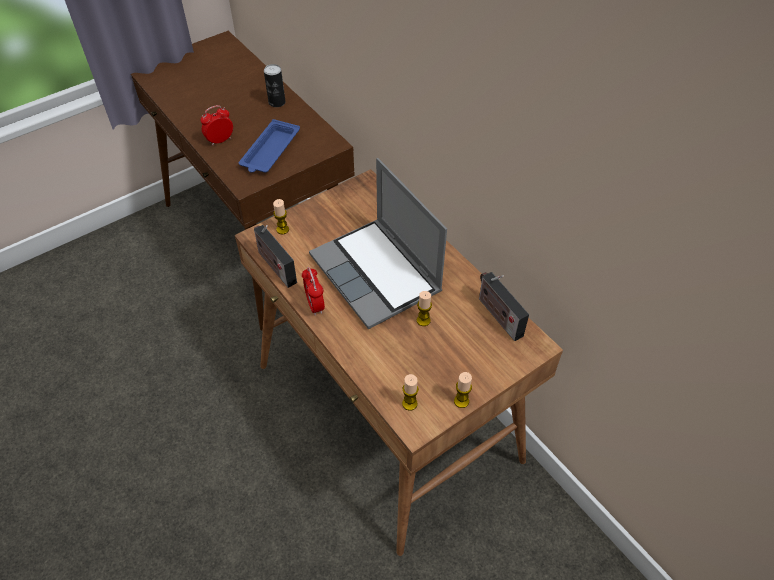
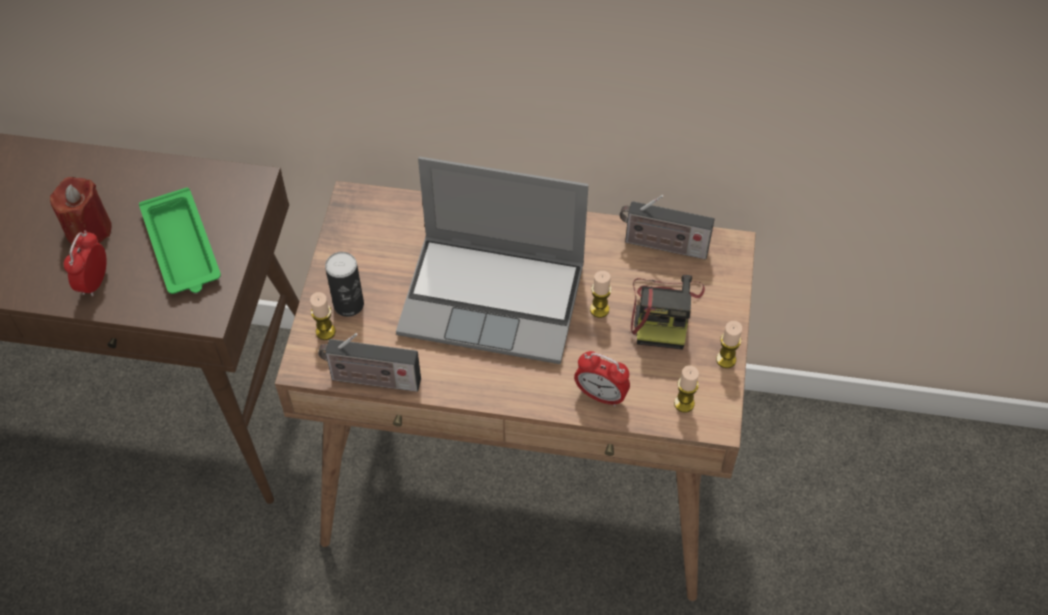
camera: 45 degrees left, 5 degrees up
(244, 118) = (88, 229): none -> red candle
(270, 151) = (182, 248): blue tray -> green tray
(277, 102) = (104, 177): can -> can (348, 304)
(315, 305) = (471, 385): alarm clock -> alarm clock (600, 395)
(457, 349) = (664, 311): none -> camera

